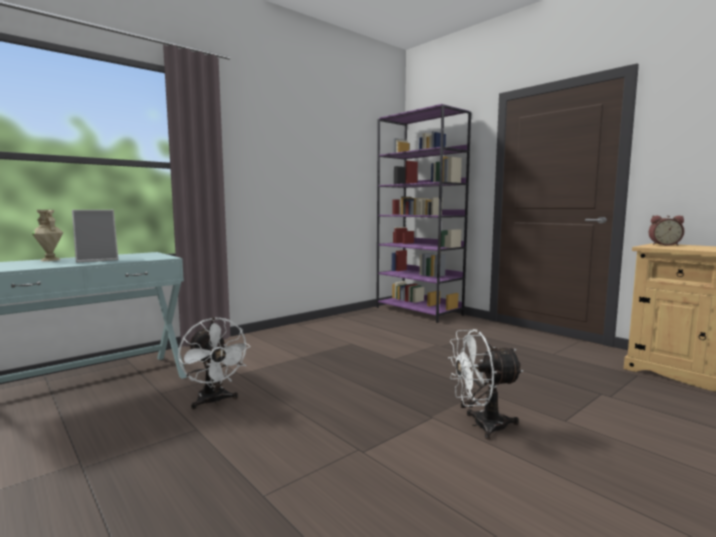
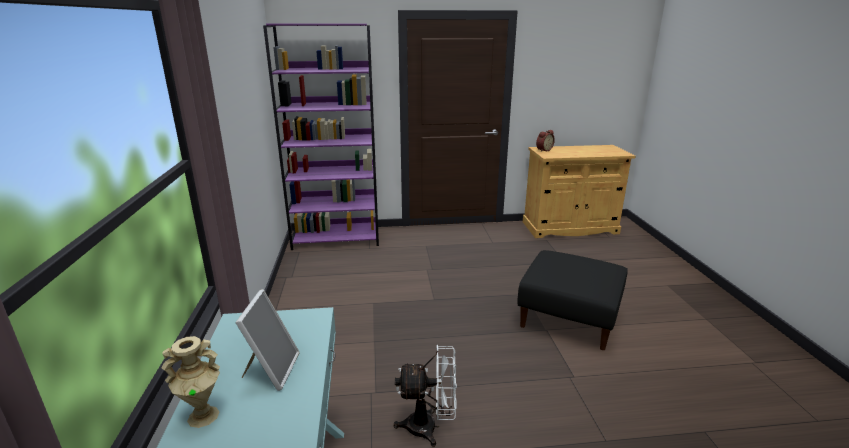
camera: 55 degrees left, 15 degrees up
(481, 425) = (569, 318): white fan -> black ottoman

